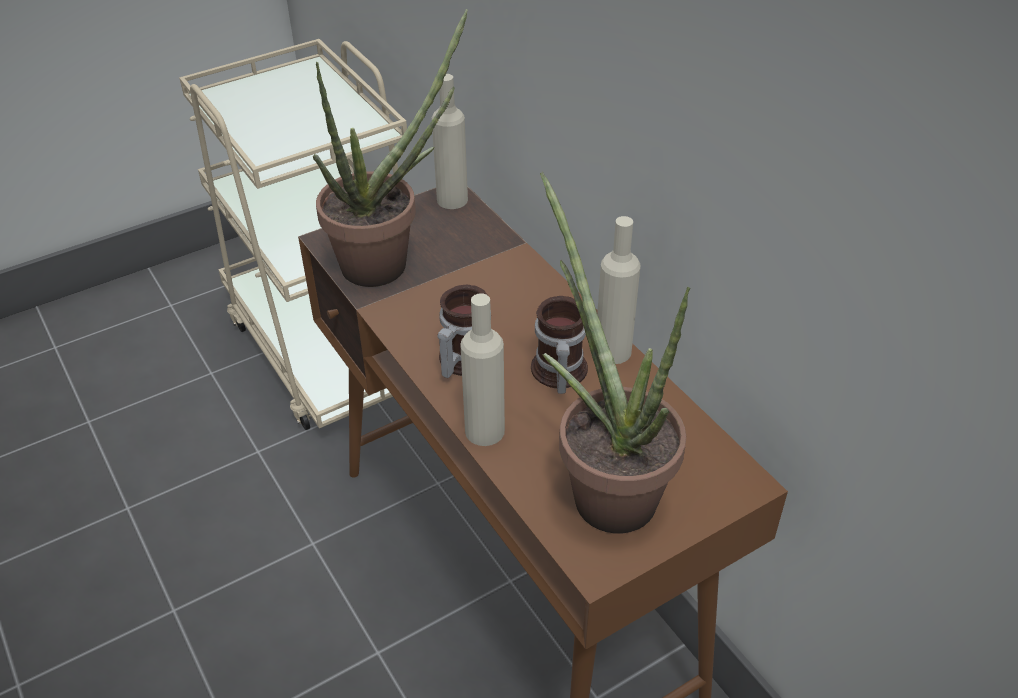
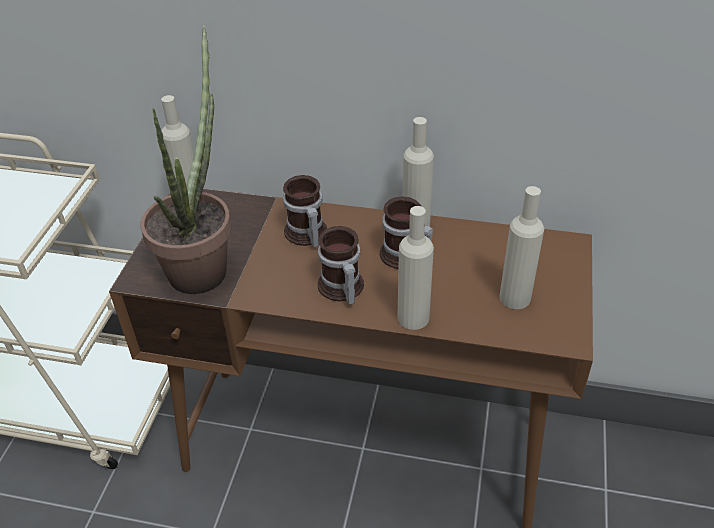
camera: 45 degrees left, 0 degrees up
(501, 292) = (305, 235): none -> mug
(604, 487) = (515, 298): potted plant -> beige bottle

